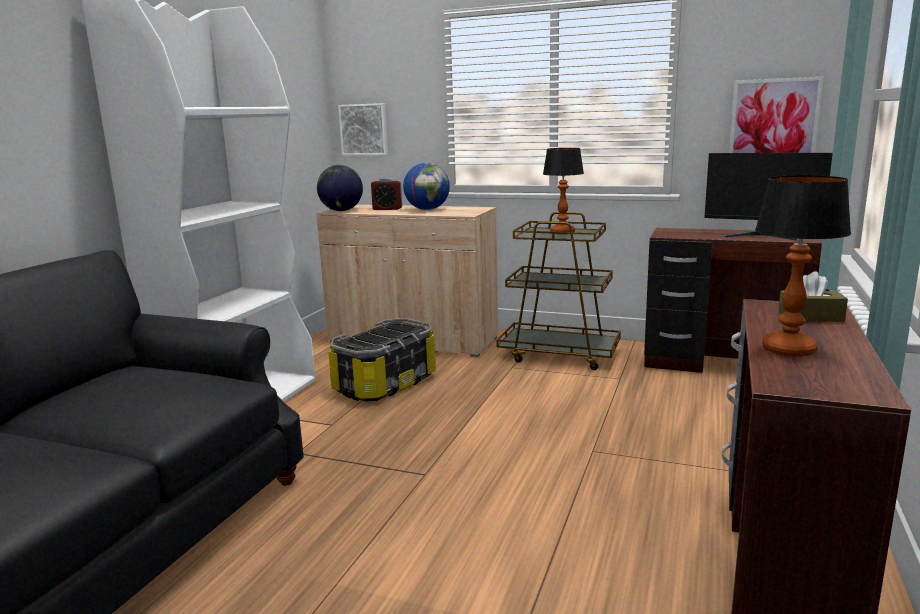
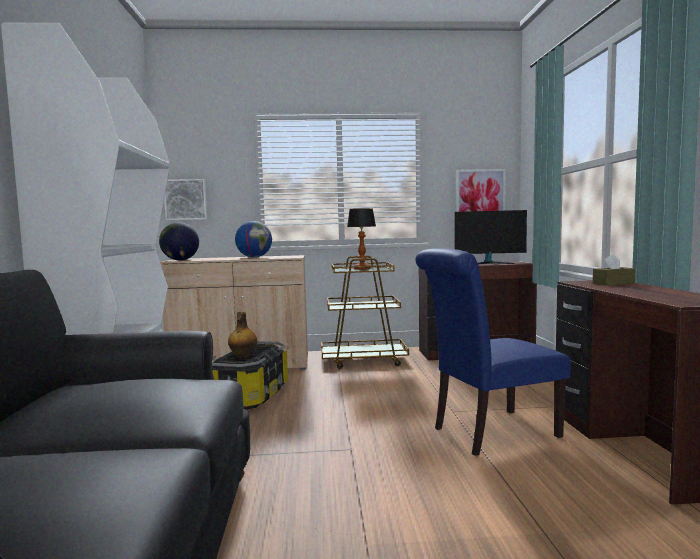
camera: 25 degrees left, 10 degrees down
(371, 340) = (243, 357): none -> bottle
(387, 209) = (219, 258): alarm clock -> none
(604, 491) = (489, 433): none -> blue chair
(789, 349) = (643, 293): table lamp -> none

